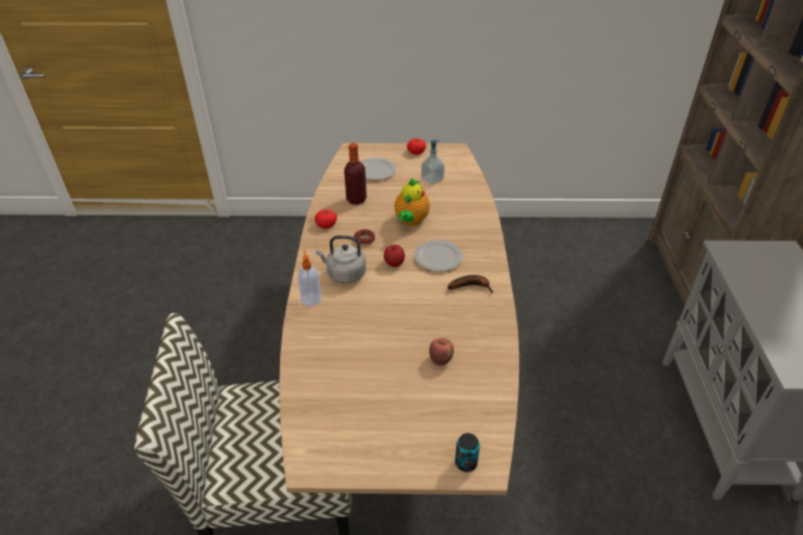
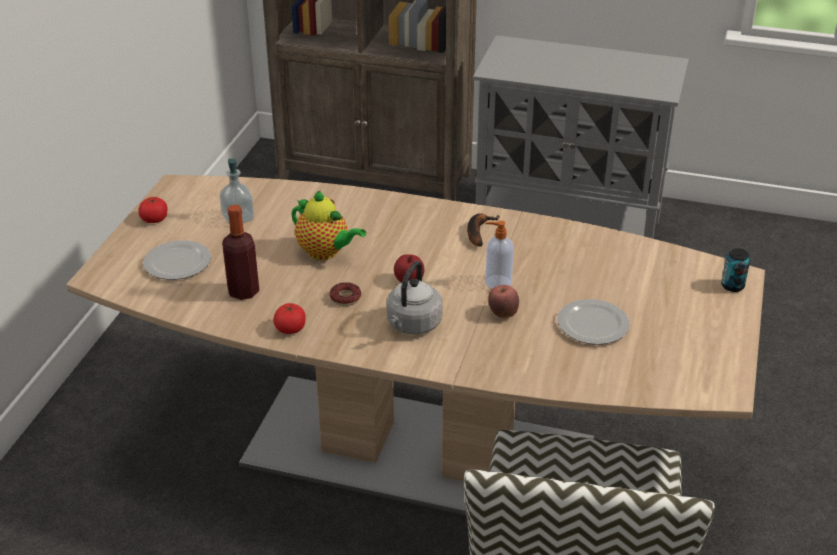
camera: 75 degrees left, 5 degrees down
(311, 298) = (450, 360): soap dispenser -> soap dispenser (497, 282)
(438, 258) = (414, 245): plate -> plate (594, 325)
(441, 360) = (592, 276): apple -> apple (502, 314)

